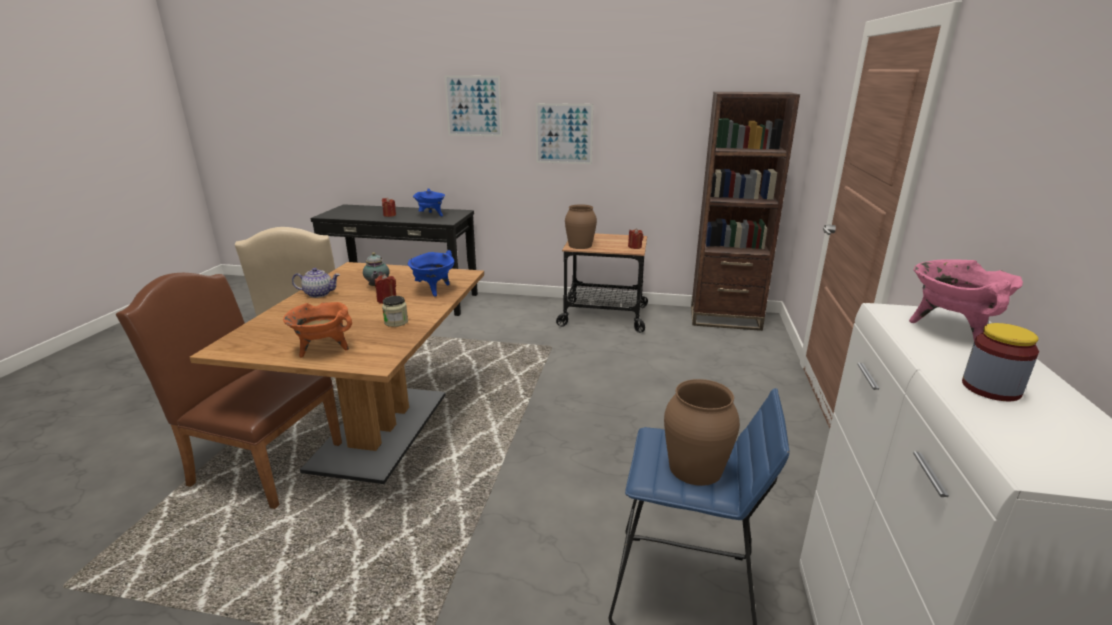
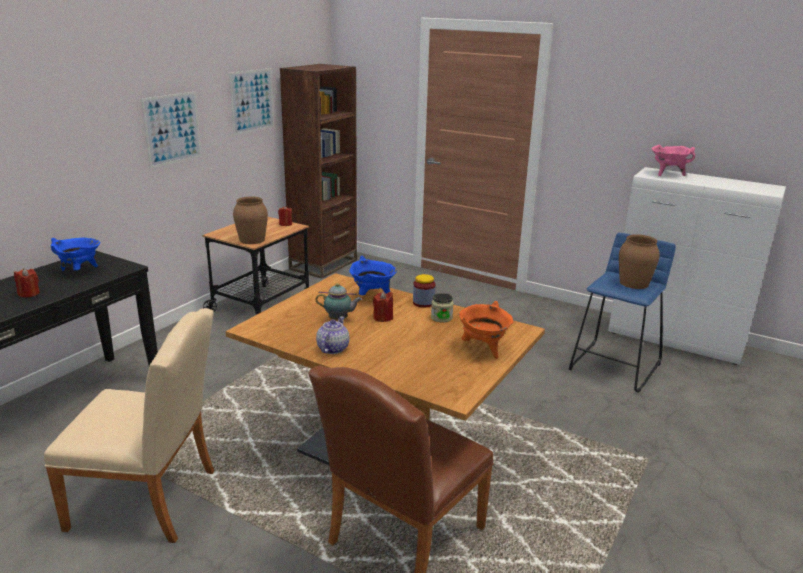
camera: 70 degrees left, 0 degrees up
(473, 106) = (70, 112): picture -> picture (252, 101)
(991, 388) = (719, 183): jar -> jar (423, 303)

